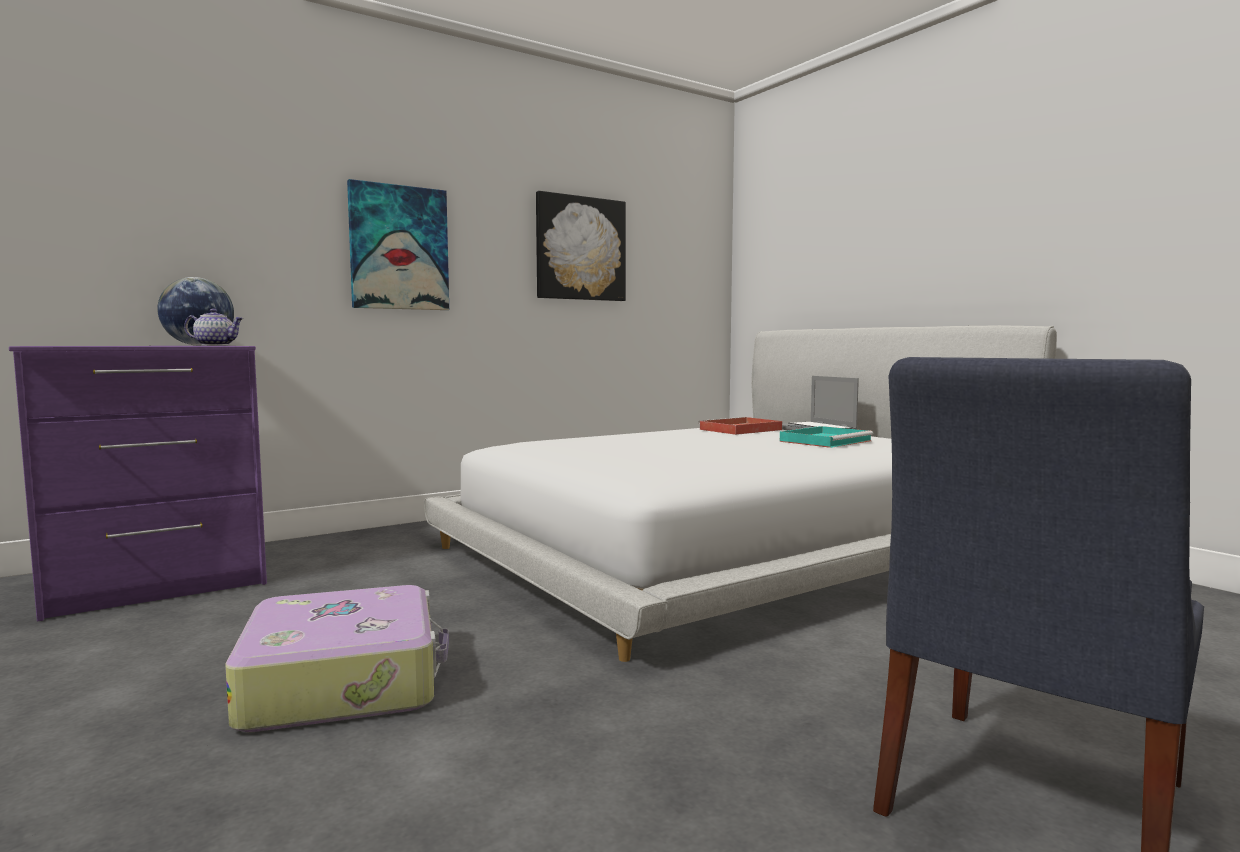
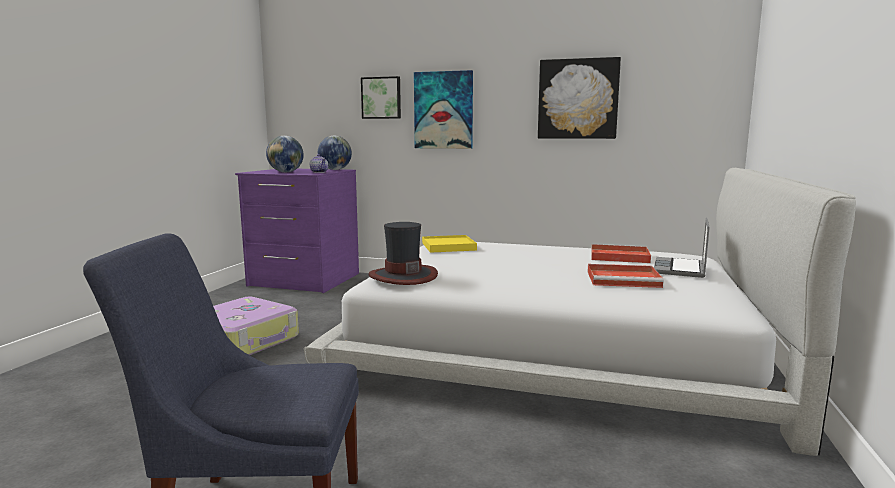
camera: 50 degrees right, 5 degrees up
(138, 345) = (286, 172): none -> globe
(282, 216) = (381, 98): none -> picture
(554, 446) = (448, 246): none -> yellow tray
(660, 473) = (403, 276): none -> hat
(826, 441) = (624, 279): turquoise tray -> red tray

